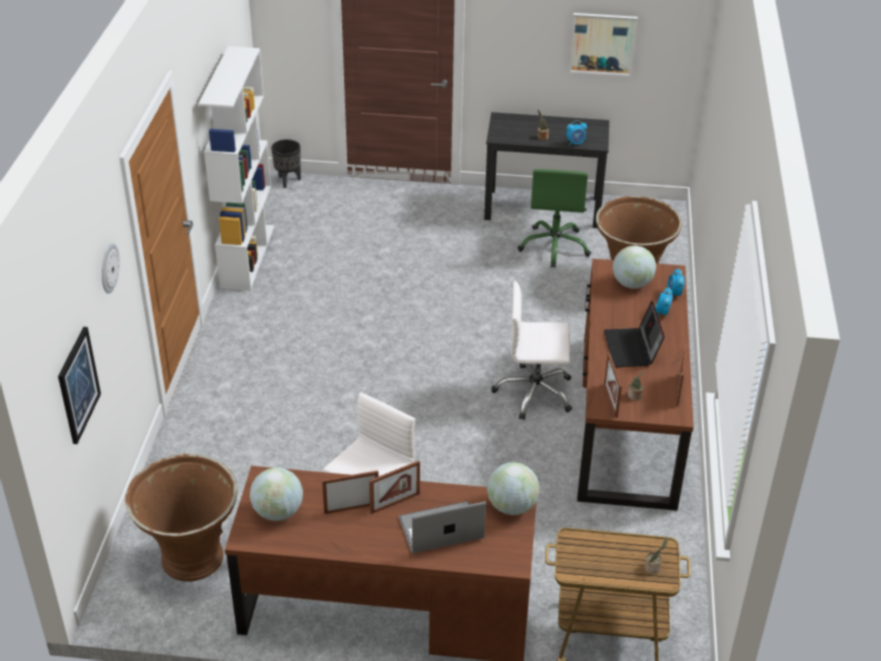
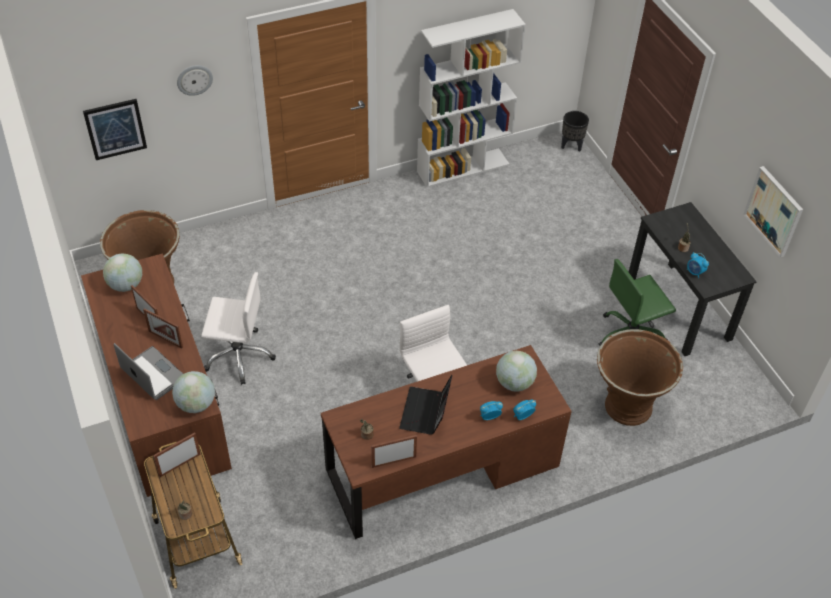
camera: 60 degrees right, 10 degrees up
(610, 400) = (351, 421): picture frame -> picture frame (180, 465)
(632, 349) = (425, 413): laptop -> laptop turned 45 degrees counterclockwise

